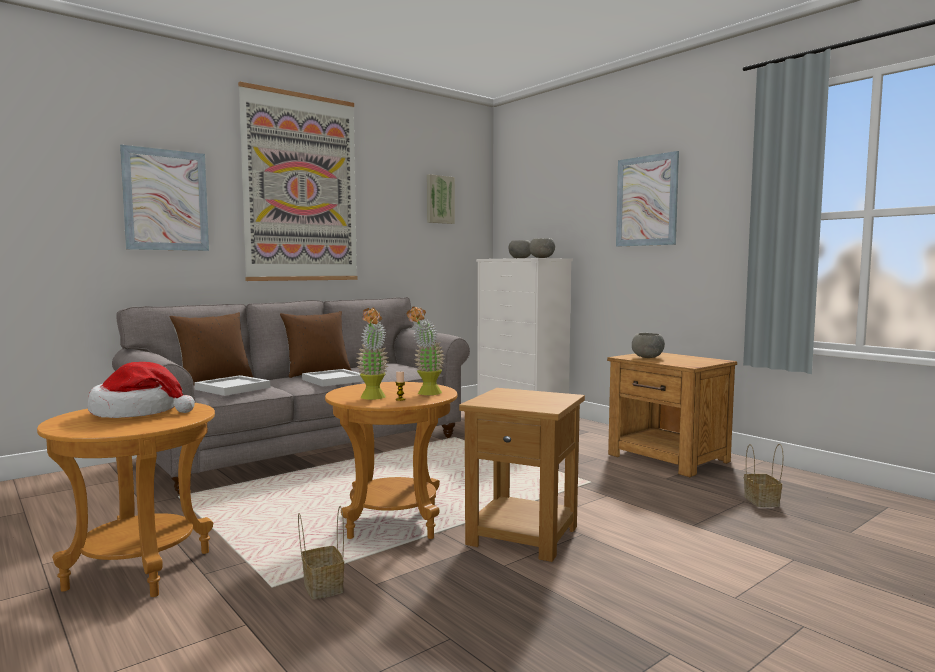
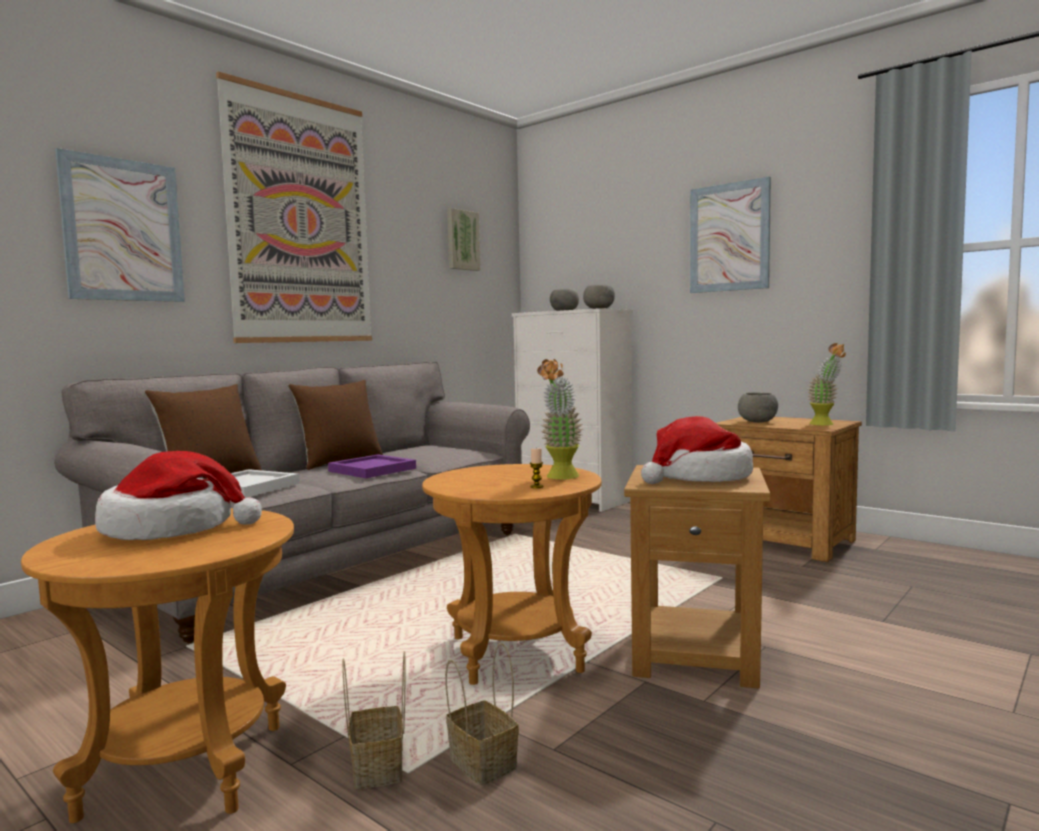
camera: 10 degrees left, 0 degrees up
(334, 380) = (373, 470): white tray -> purple tray
(373, 398) = (498, 487): potted plant -> potted plant (826, 424)
(524, 400) = (699, 478): none -> hat
(762, 501) = (932, 585): basket -> basket (379, 769)

